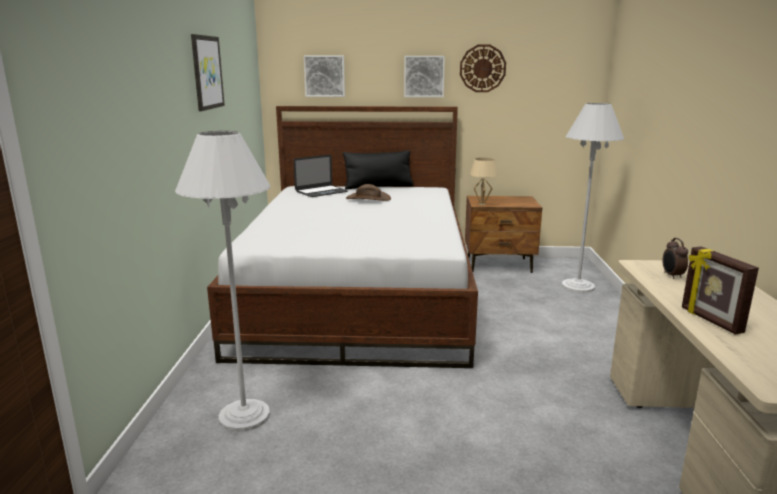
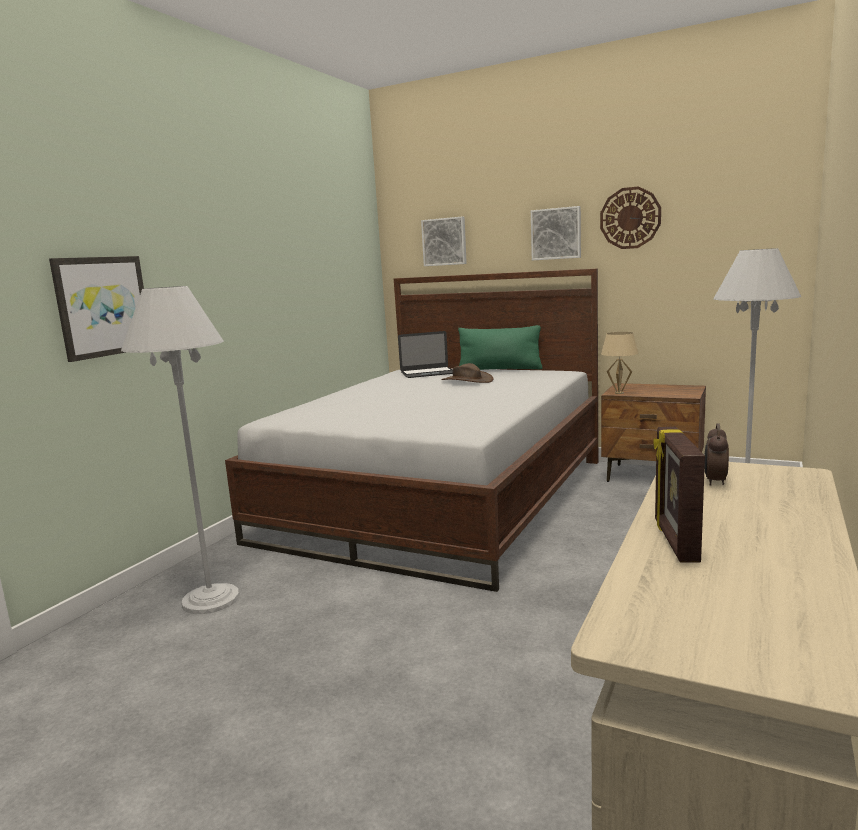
camera: 25 degrees right, 5 degrees down
(206, 72) = (267, 239): picture -> picture (102, 306)
(378, 187) = (500, 369): black pillow -> green pillow

